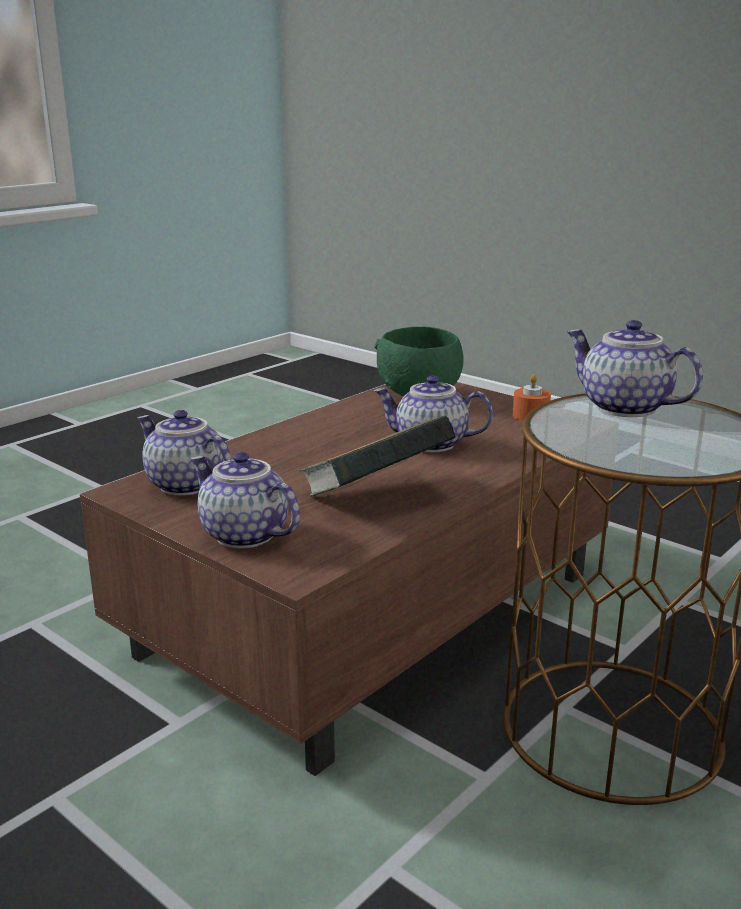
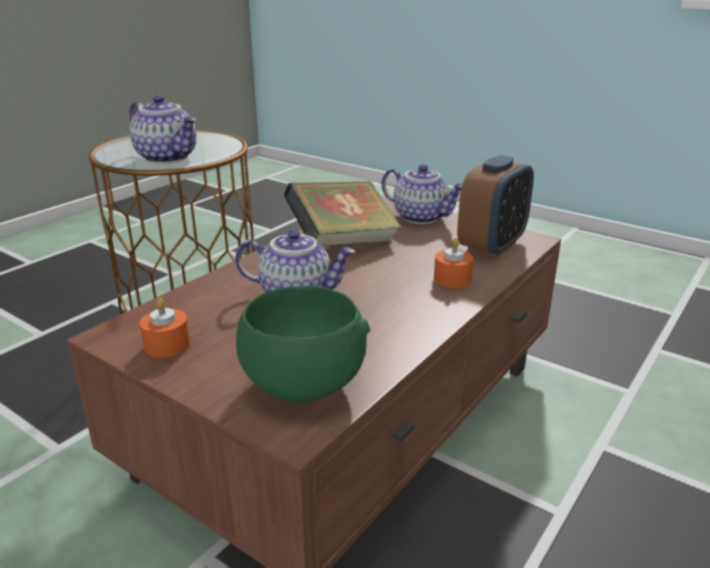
camera: 175 degrees right, 5 degrees up
(183, 485) = (492, 246): teapot -> alarm clock
(265, 451) = (452, 279): none -> orange candle

